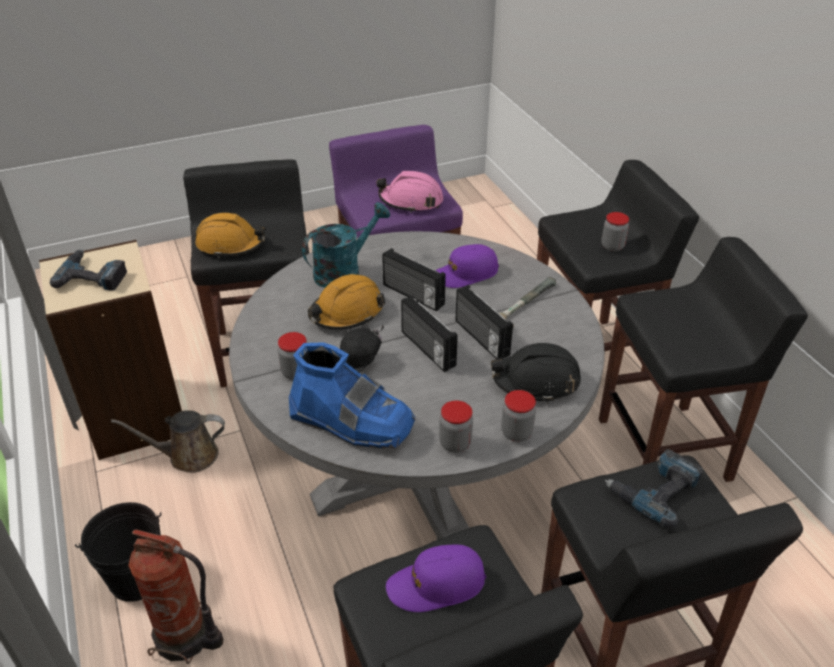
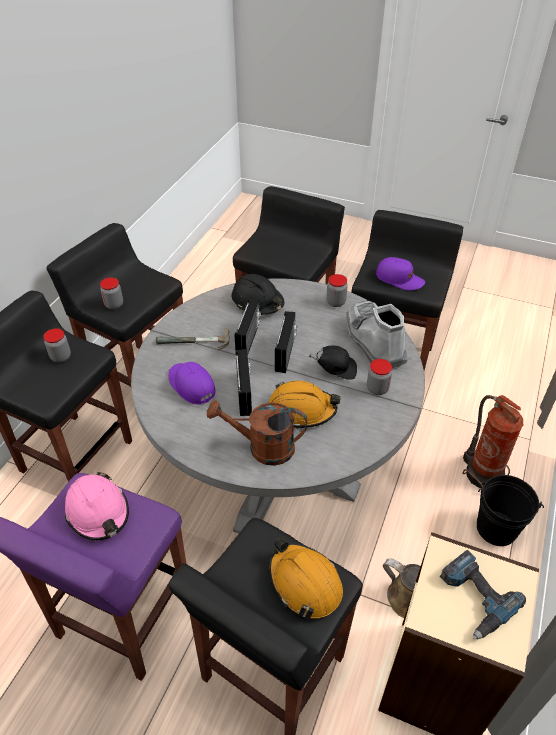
camera: 135 degrees left, 5 degrees up
(344, 271) = (262, 447): turquoise watering can -> brown watering can
(352, 421) = (374, 342): blue boot -> grey boot
(465, 274) = (191, 385): purple cap -> purple cap turned 150 degrees counterclockwise
(516, 433) = (302, 289): jar -> jar (114, 304)
(654, 489) = (271, 253): power drill -> none

